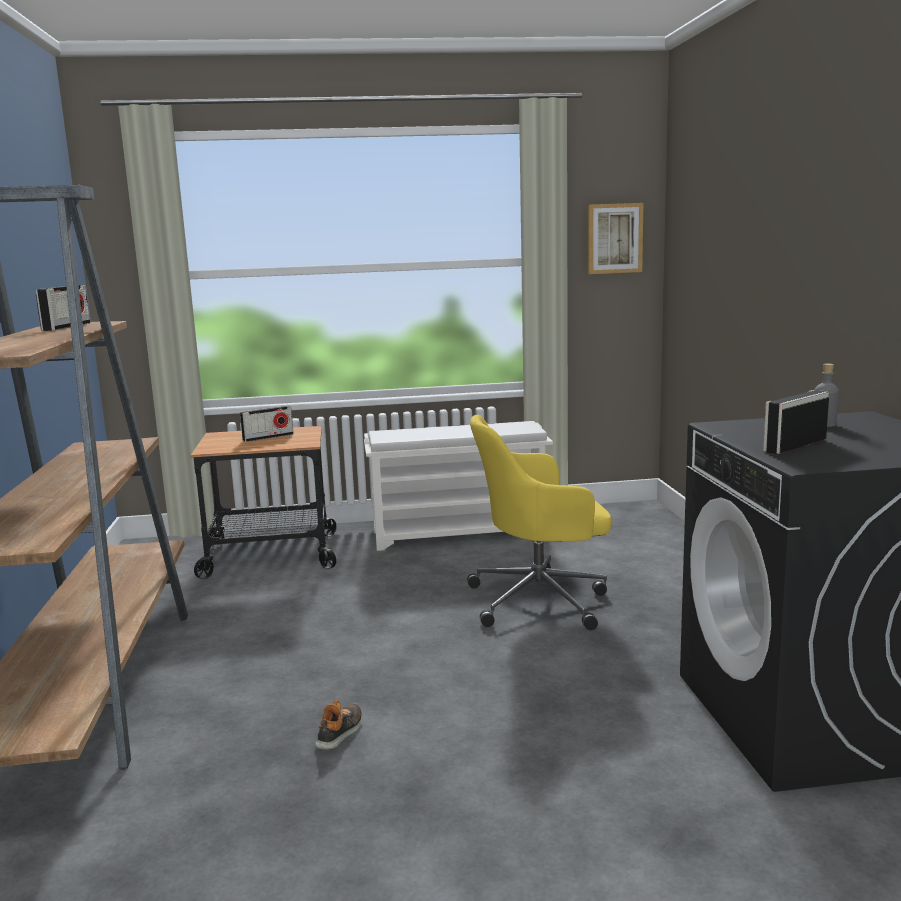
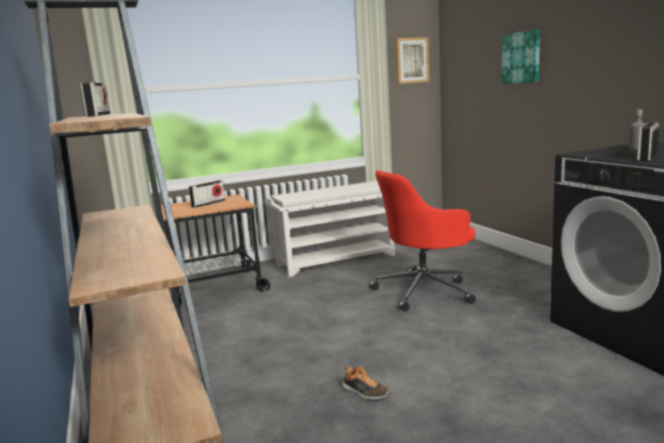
camera: 15 degrees left, 0 degrees up
(340, 732) = (365, 392): shoe -> shoe turned 120 degrees clockwise
(541, 600) = (425, 291): yellow office chair -> red office chair
(748, 250) = (521, 57): none -> picture

